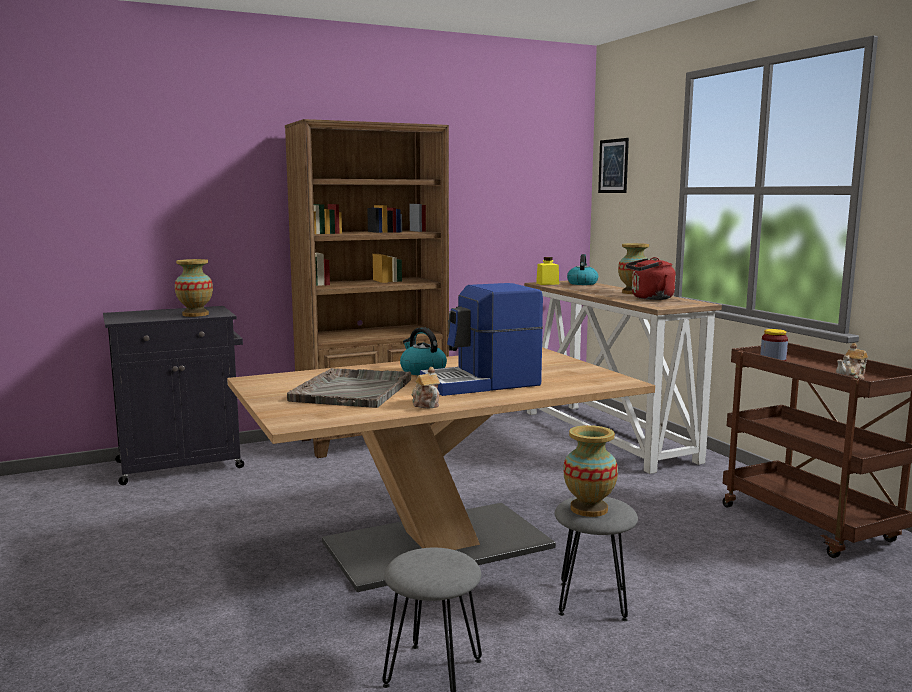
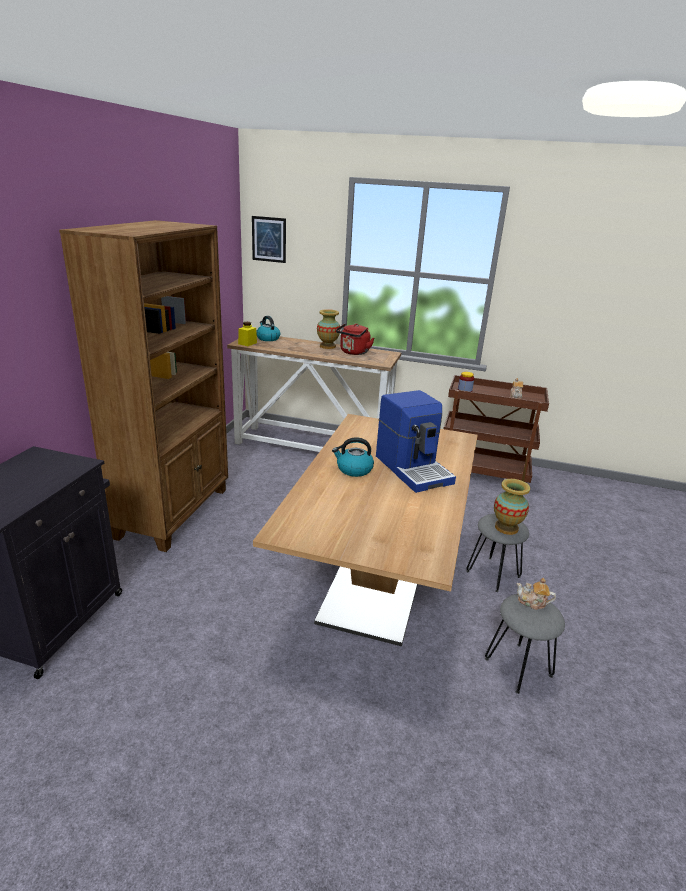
camera: 50 degrees left, 15 degrees up
(195, 314) = (56, 473): vase -> none
(353, 390) = (371, 511): grey tray -> none
(425, 404) = (440, 505): teapot -> teapot (532, 602)
(482, 383) = (413, 469): coffee machine -> coffee machine turned 45 degrees counterclockwise

